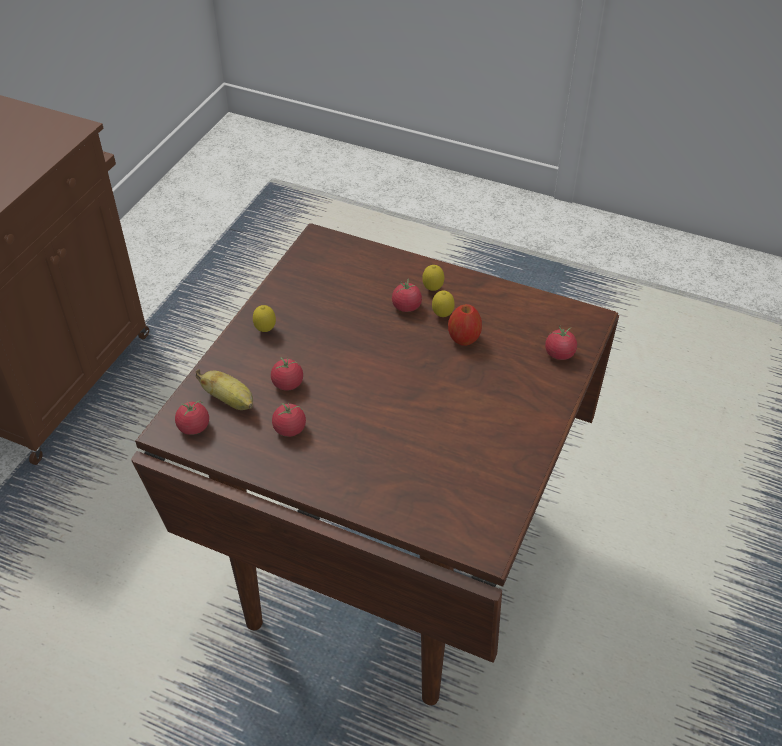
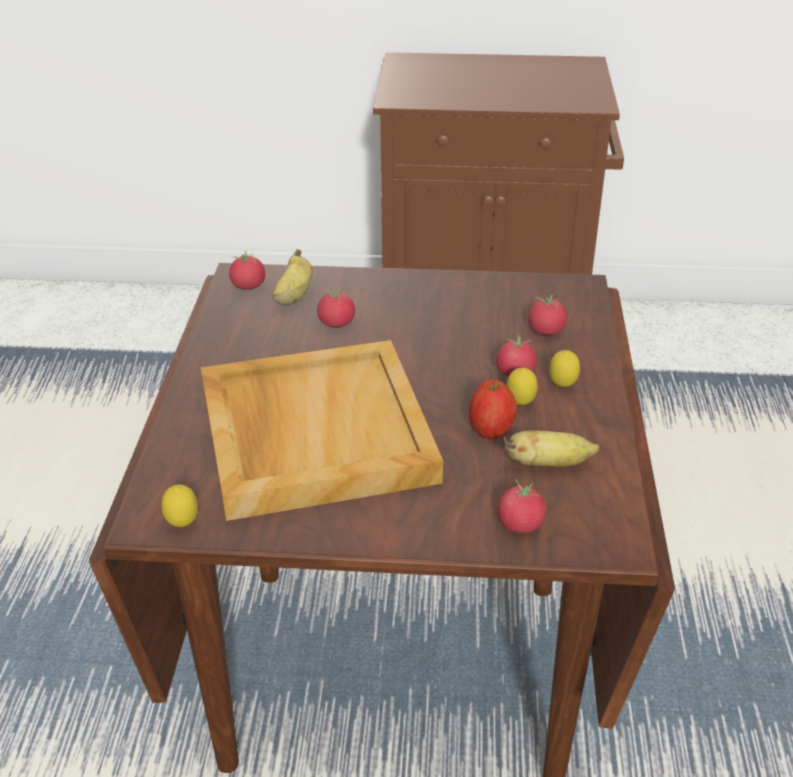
camera: 70 degrees right, 10 degrees down
(265, 330) = (407, 290): lemon -> lemon (183, 525)
(289, 429) = (272, 340): tomato -> tomato (546, 331)
(424, 430) = (313, 432): none -> beige tray
(509, 323) = (548, 464): none -> banana

